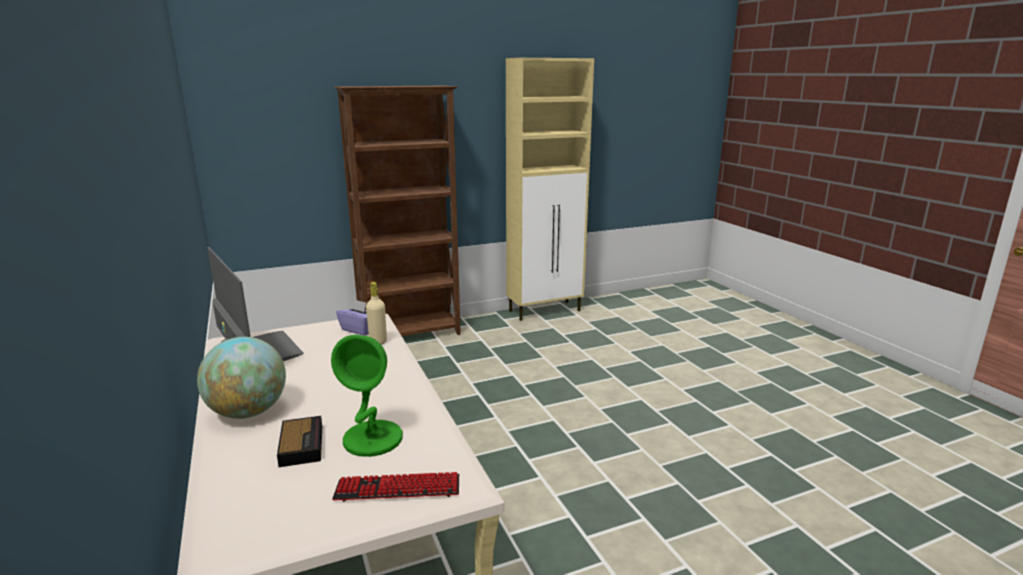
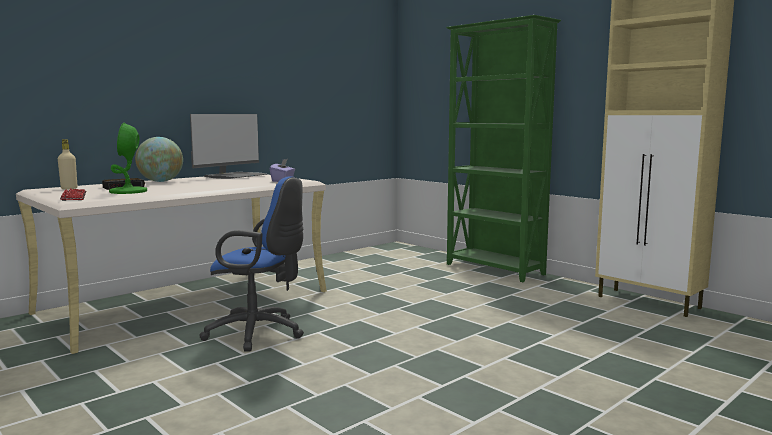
camera: 70 degrees right, 10 degrees down
(378, 342) = (264, 183): beige bottle -> beige bottle (69, 188)
(411, 335) = (494, 270): brown bookcase -> green bookcase
(513, 498) = (259, 334): none -> blue office chair

